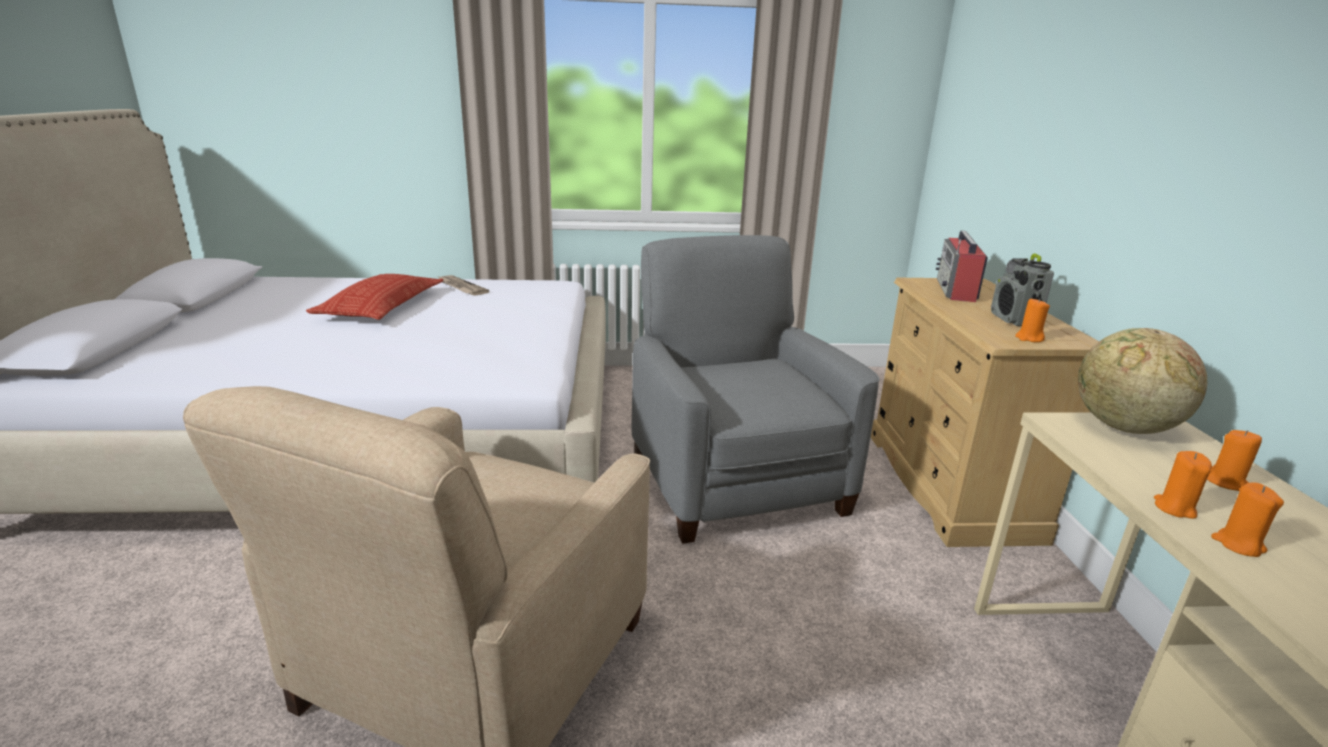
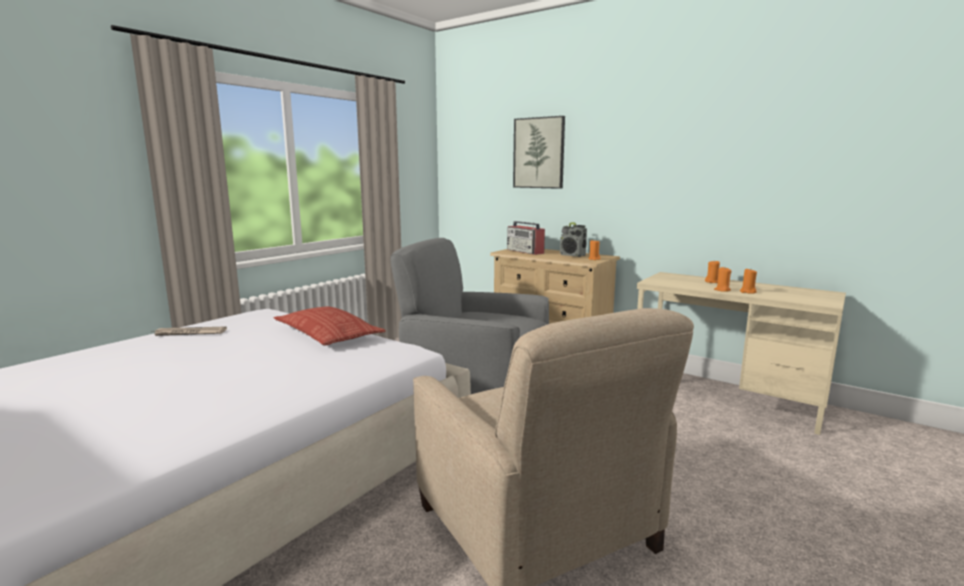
camera: 50 degrees left, 10 degrees down
(381, 306) = (157, 362): pillow -> pillow (328, 334)
(1052, 101) = (539, 153): none -> picture
(1123, 427) = (664, 278): globe -> none

